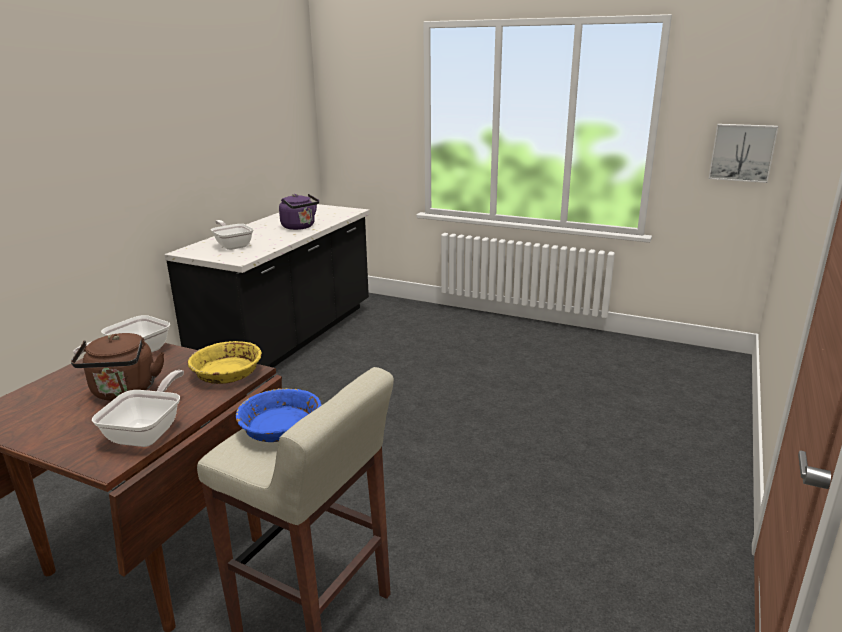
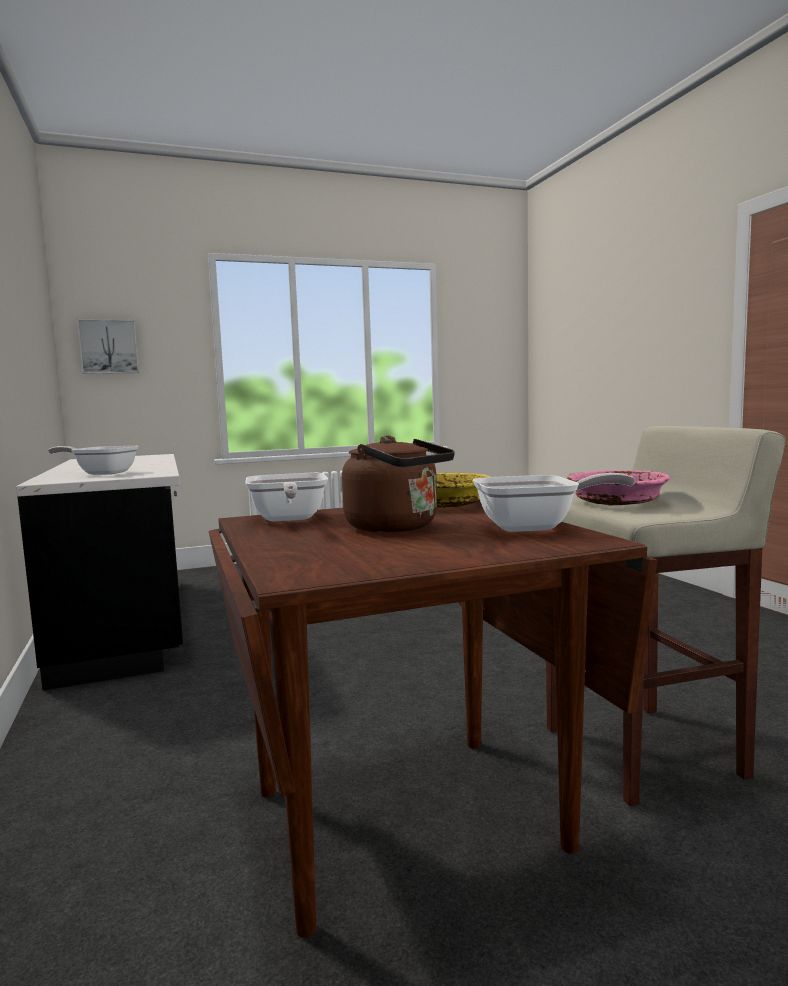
camera: 45 degrees left, 15 degrees down
(149, 432) = (536, 527): frying pan -> frying pan turned 120 degrees clockwise
(281, 428) = (616, 502): blue bowl -> pink bowl
(300, 227) = (139, 462): purple kettle -> none
(742, 152) = (497, 369): picture -> picture (109, 347)

